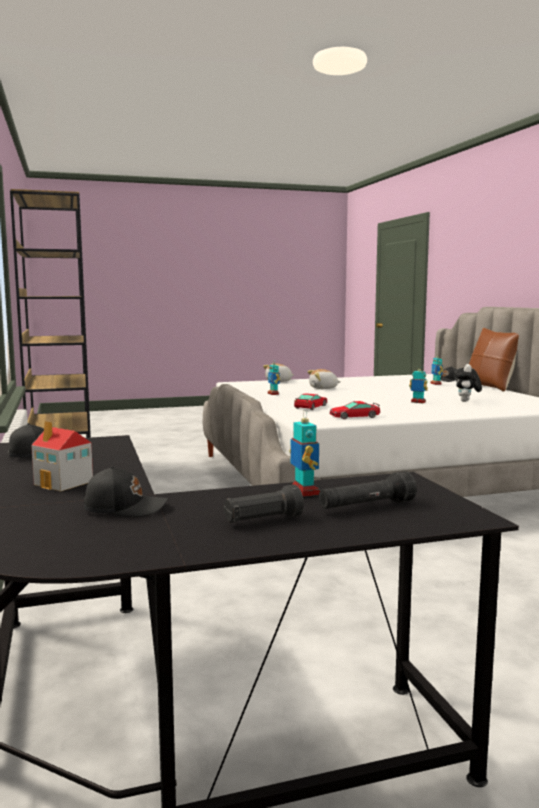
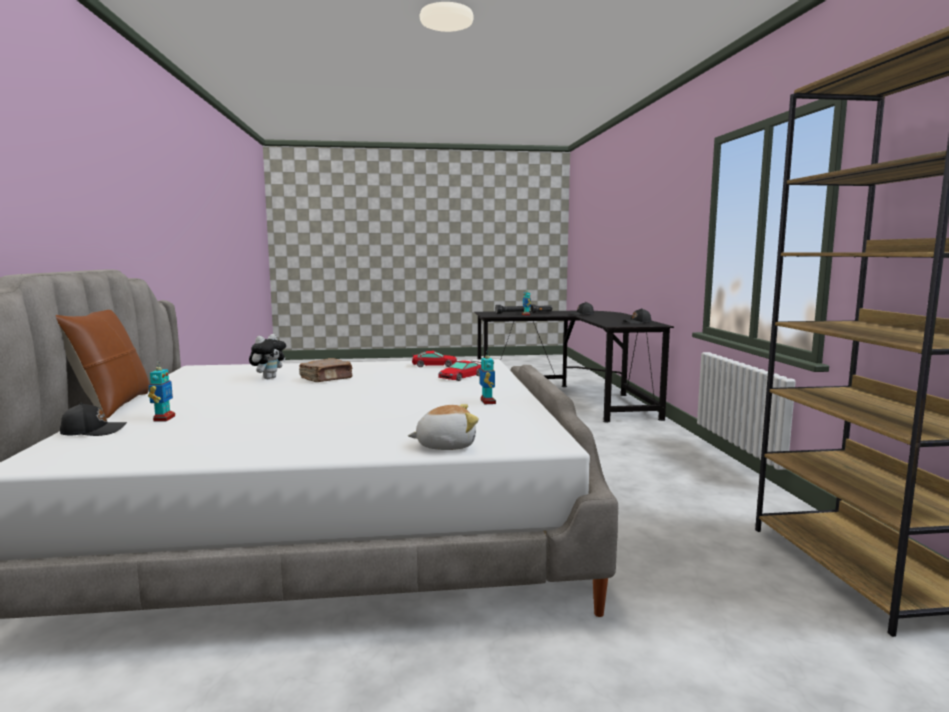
camera: 170 degrees left, 0 degrees up
(64, 483) = (609, 317): toy house -> none
(323, 388) = (391, 413): plush toy -> none
(418, 402) = (327, 379): toy robot -> brown book

